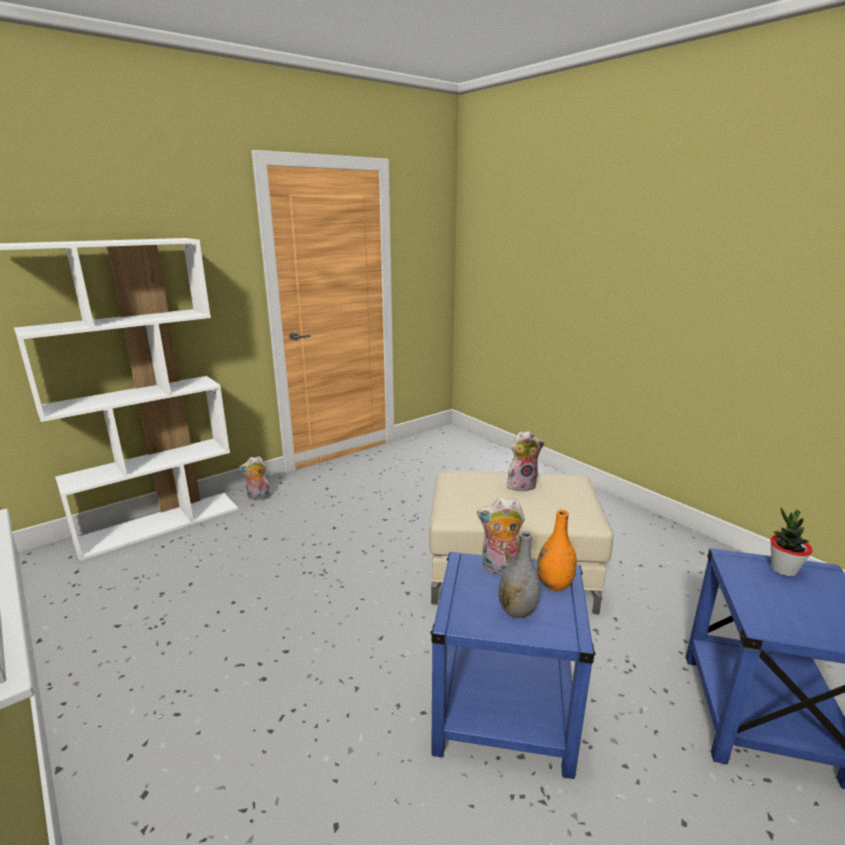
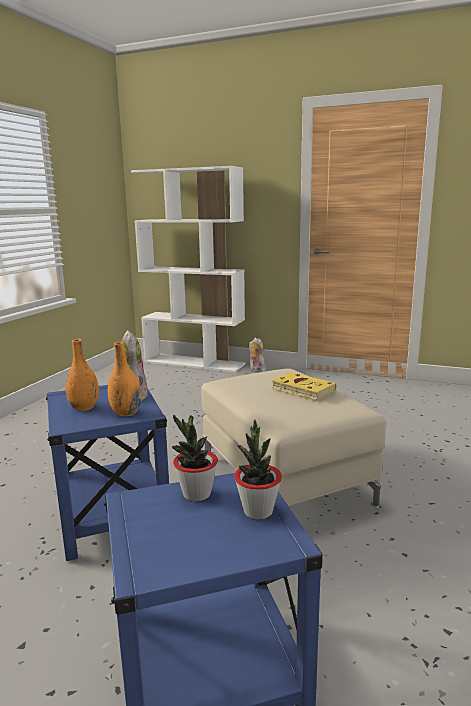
camera: 60 degrees right, 5 degrees down
(517, 610) = (84, 408): grey vase -> orange vase
(522, 485) = (301, 390): plush toy -> yellow book
(753, 589) = (196, 494): none -> potted plant

